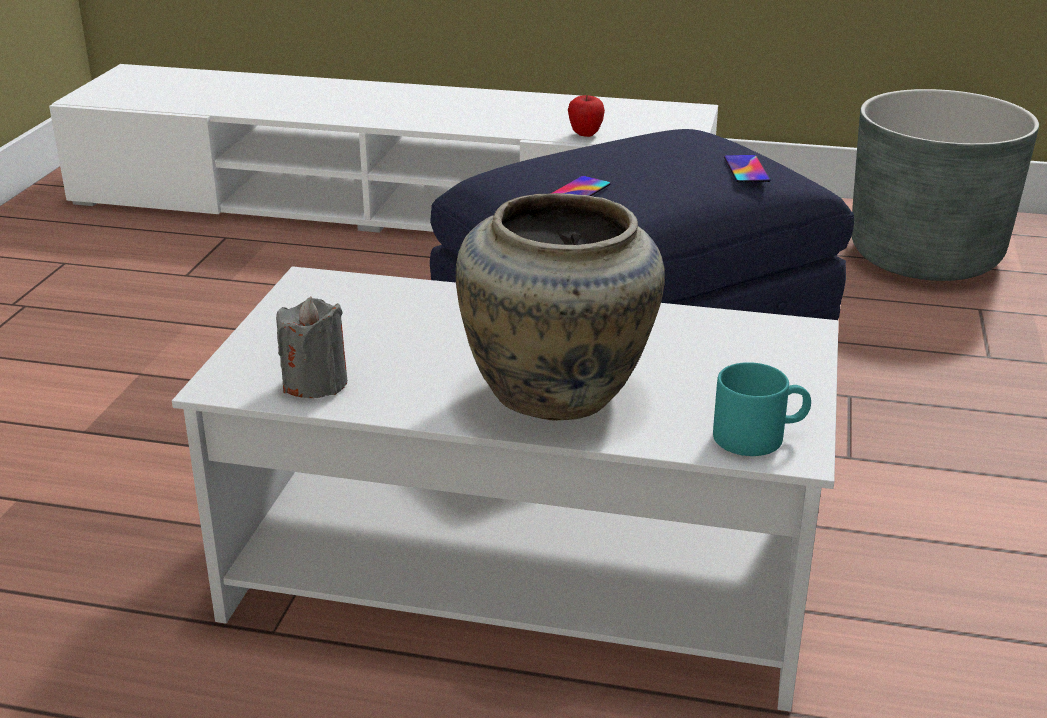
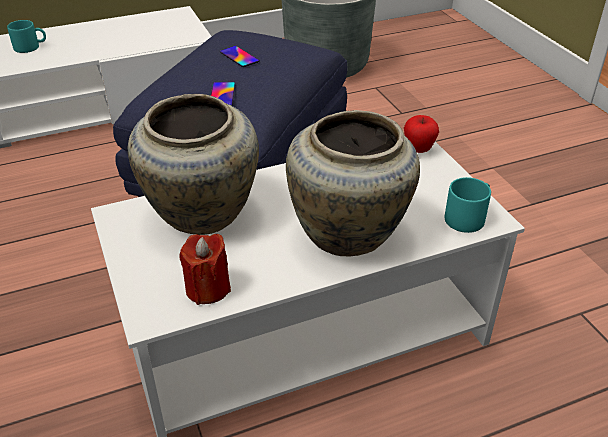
camera: 35 degrees left, 10 degrees up
(315, 383) = (208, 288): grey candle -> red candle
(400, 312) = (200, 215): none -> beige vase
(455, 106) = (31, 47): none -> turquoise mug
(585, 134) = (135, 46): apple -> apple (418, 149)
(746, 169) = (293, 51): phone -> phone (239, 57)

